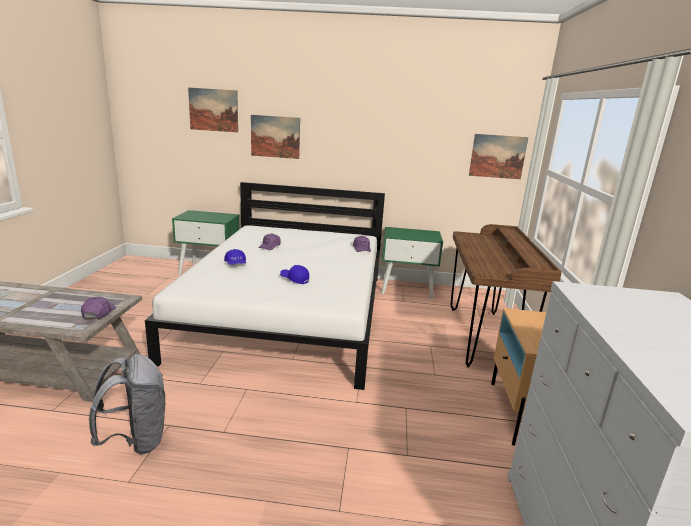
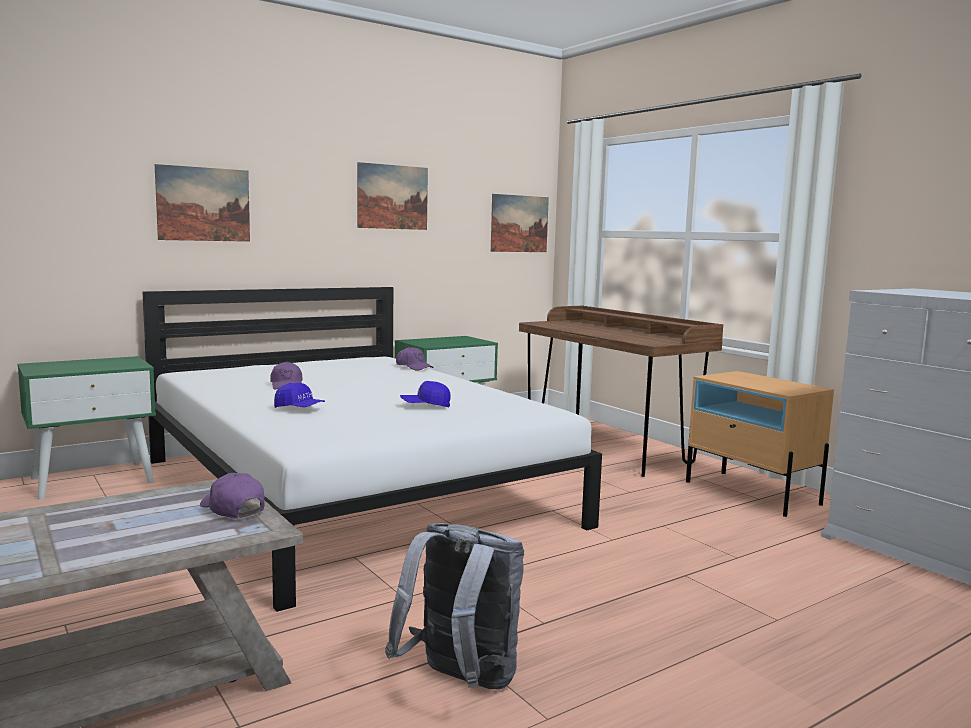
camera: 40 degrees left, 10 degrees down
(213, 110) = (72, 154): picture -> picture (392, 197)

